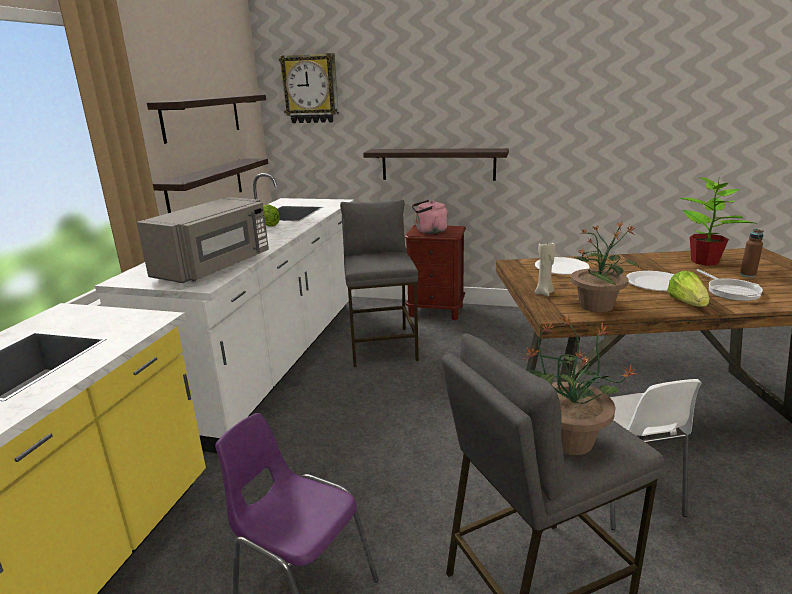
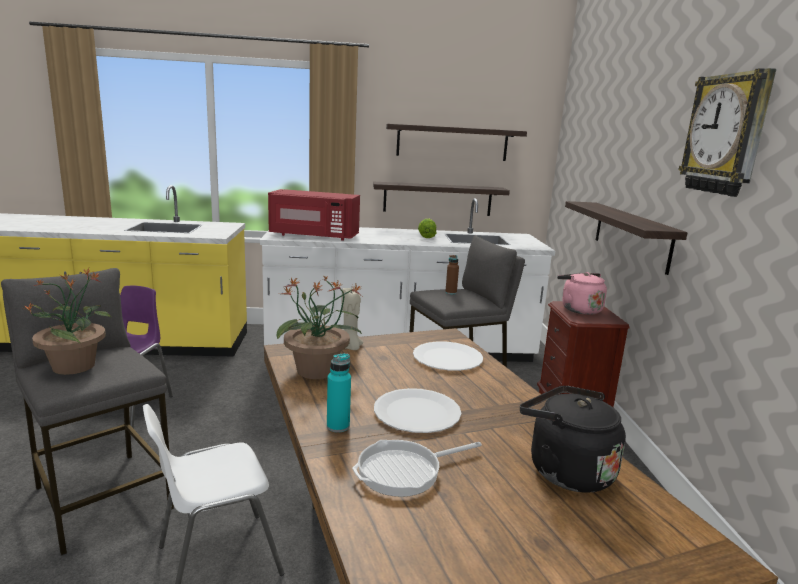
camera: 70 degrees right, 5 degrees down
(216, 267) = (313, 236): grey microwave -> red microwave
(310, 89) = (579, 130): wall clock -> wall clock (726, 134)
(687, 303) = (338, 426): lettuce -> turquoise bottle
(705, 262) = (565, 470): potted plant -> black kettle
(747, 275) = (510, 506): brown bottle -> brown bottle (451, 292)

